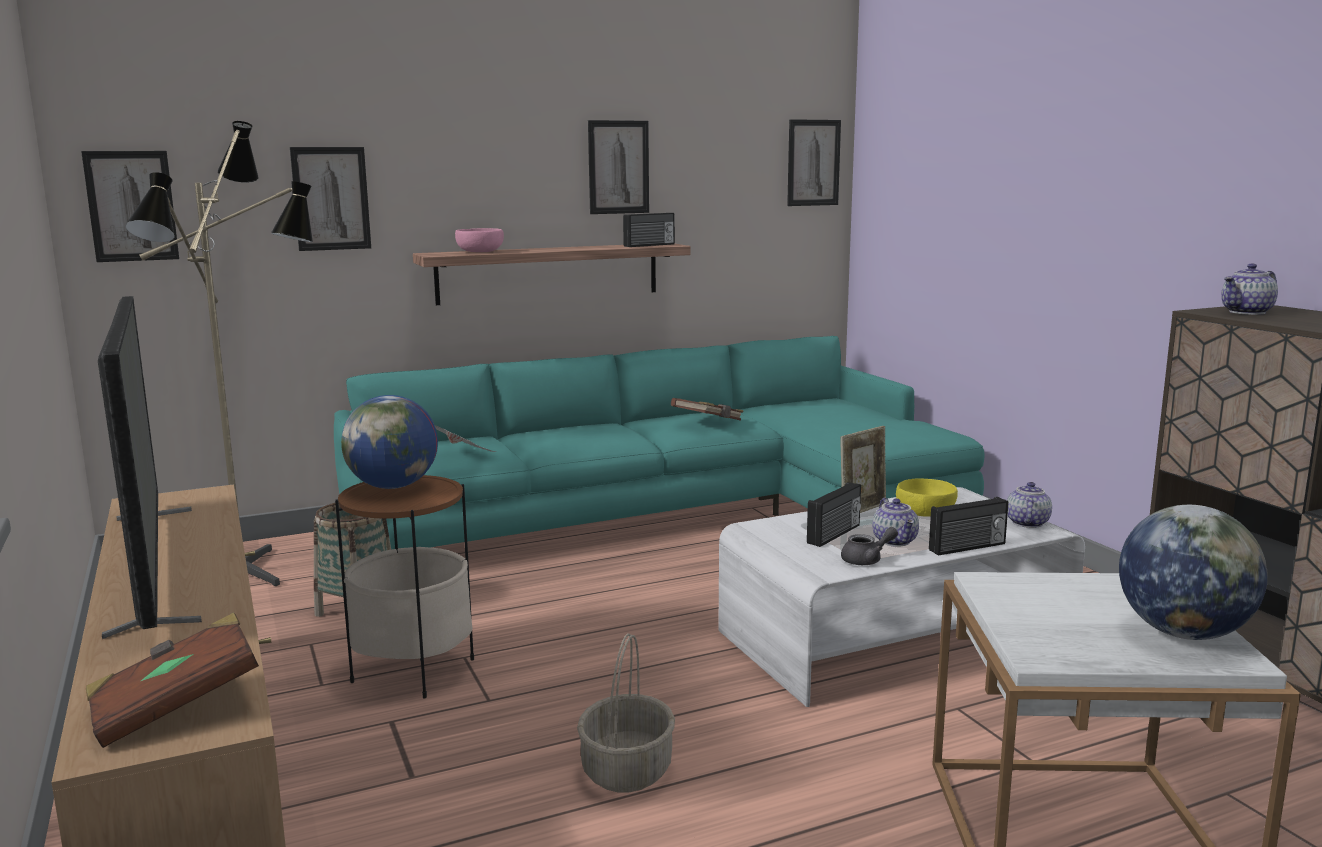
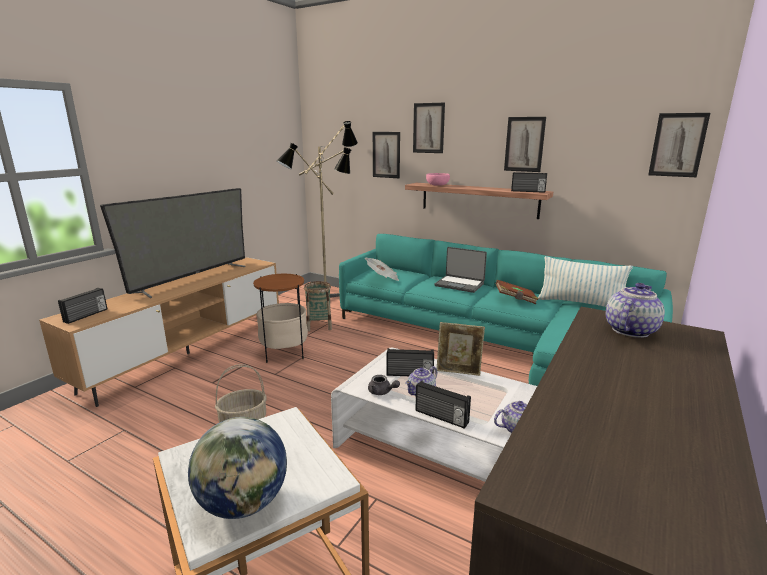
camera: 55 degrees right, 5 degrees up
(131, 206) = (323, 154): picture -> picture (428, 128)
(176, 707) = (86, 315): brown book -> radio
(393, 486) = (283, 278): globe -> none
(595, 429) = (459, 284): none -> laptop
(768, 407) = (580, 304): none -> pillow
(926, 512) = (484, 390): yellow bowl -> none
(1247, 312) = (629, 330): teapot -> teapot turned 105 degrees clockwise

